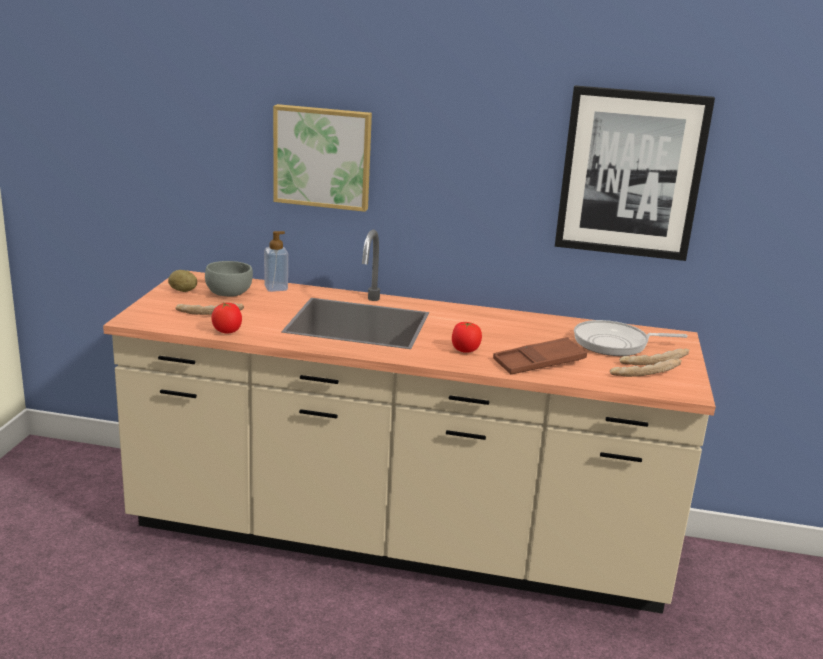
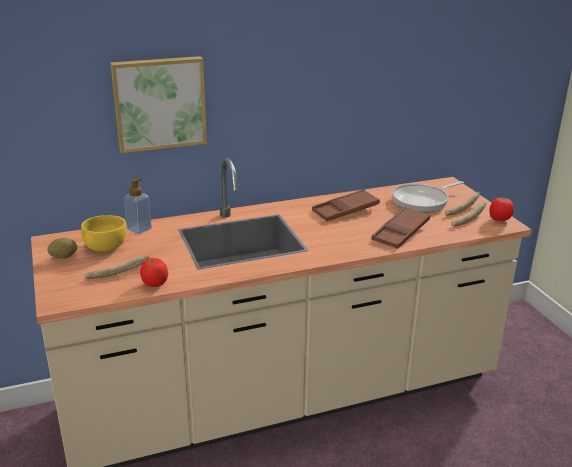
camera: 30 degrees left, 5 degrees up
(229, 292) = (106, 246): grey bowl -> yellow bowl
(465, 350) = (344, 239): tomato -> tomato (499, 219)
(507, 327) = (345, 210): none -> brown tray
(631, 173) = (404, 71): picture -> none

